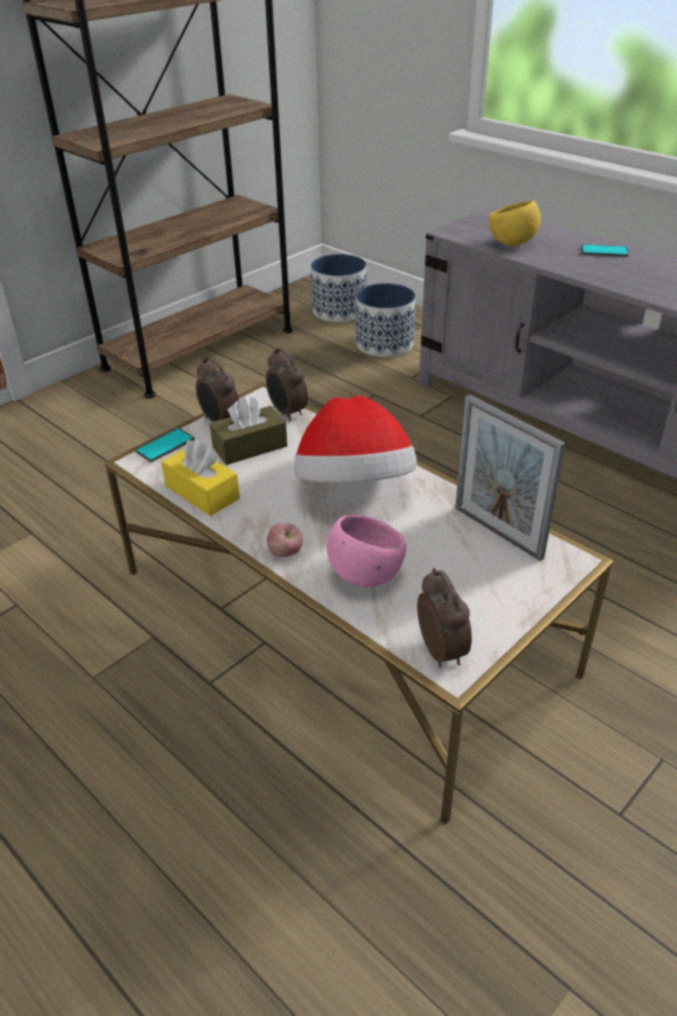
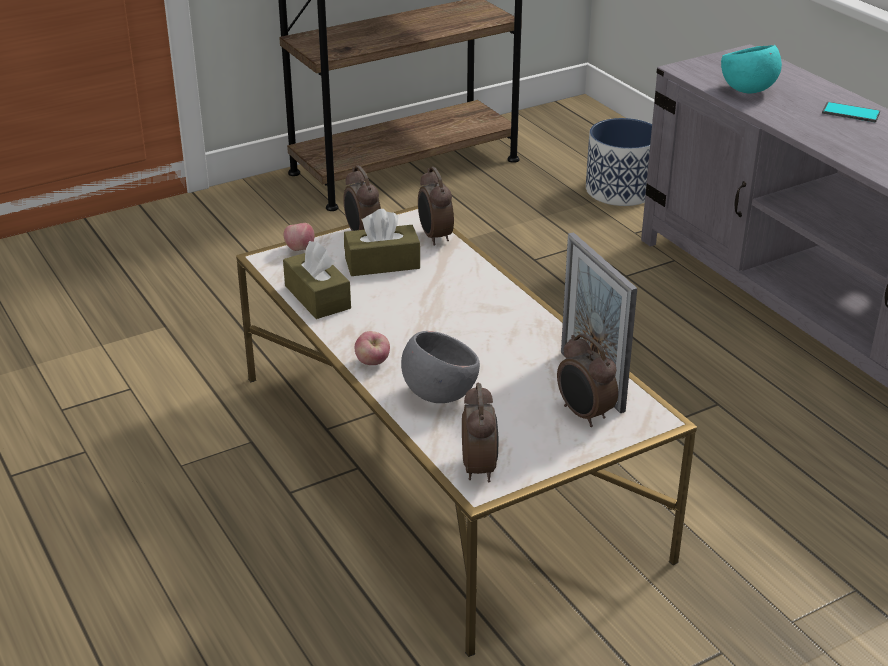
camera: 15 degrees right, 5 degrees down
(165, 446) = (300, 249): phone -> apple
(202, 492) = (317, 297): yellow tissue box -> brown tissue box
(339, 311) = (584, 145): planter -> none
(354, 488) = (468, 317): hat -> none
(364, 576) = (439, 395): pink bowl -> grey bowl
(509, 569) = (584, 415): none -> alarm clock
(512, 244) = (747, 91): yellow bowl -> turquoise bowl

